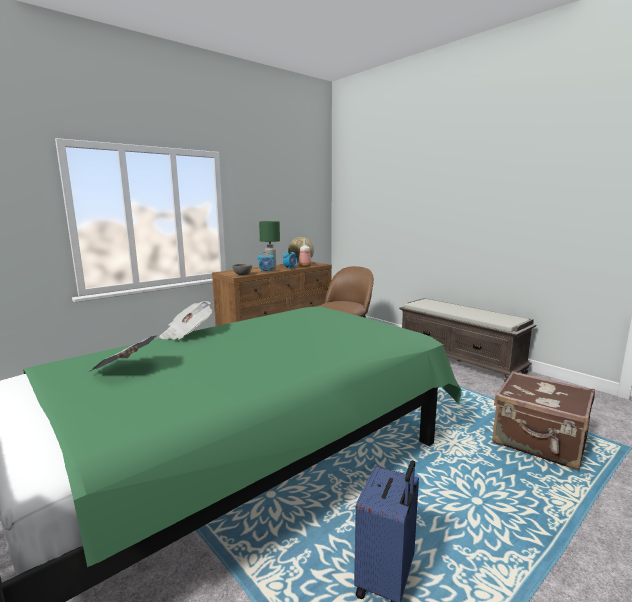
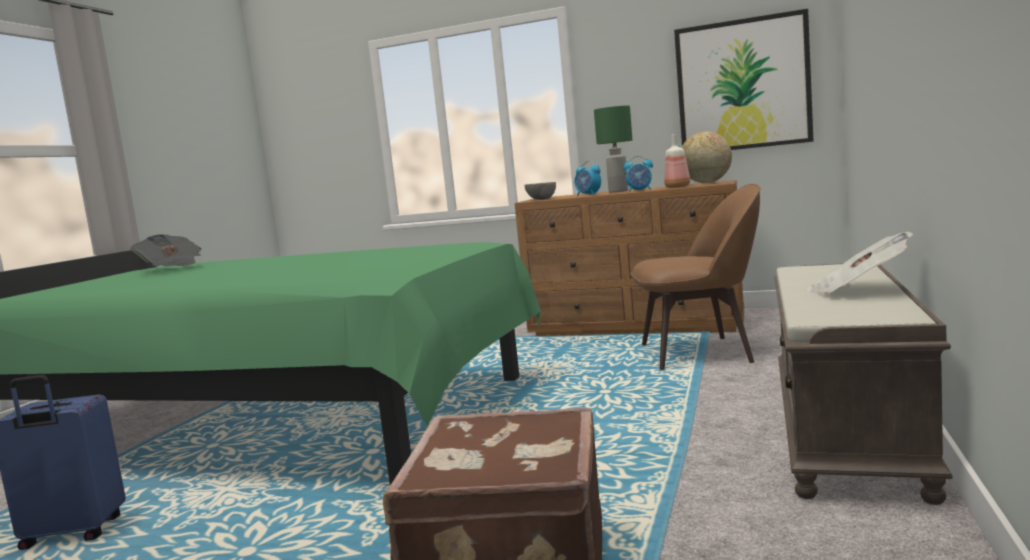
camera: 60 degrees right, 5 degrees down
(187, 334) = (294, 254): newspaper -> newspaper (857, 290)
(299, 213) = (742, 85): none -> picture

